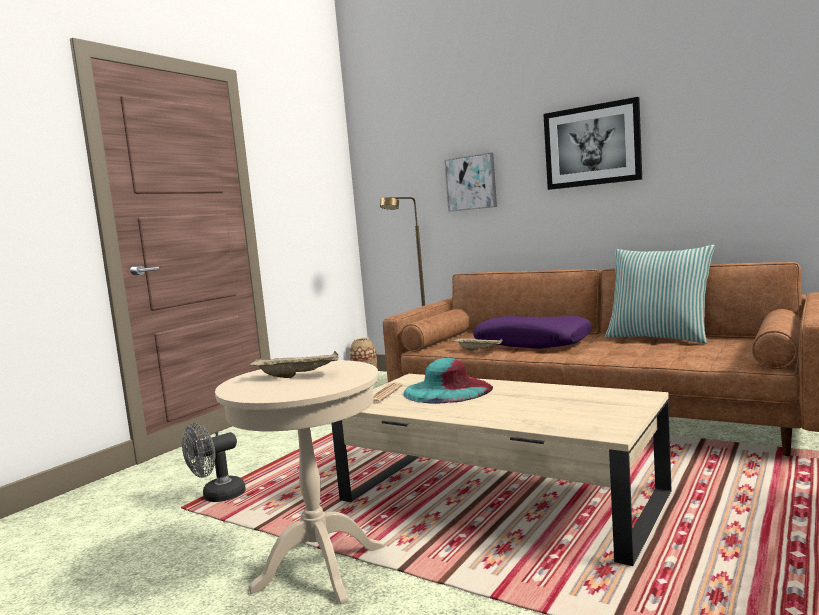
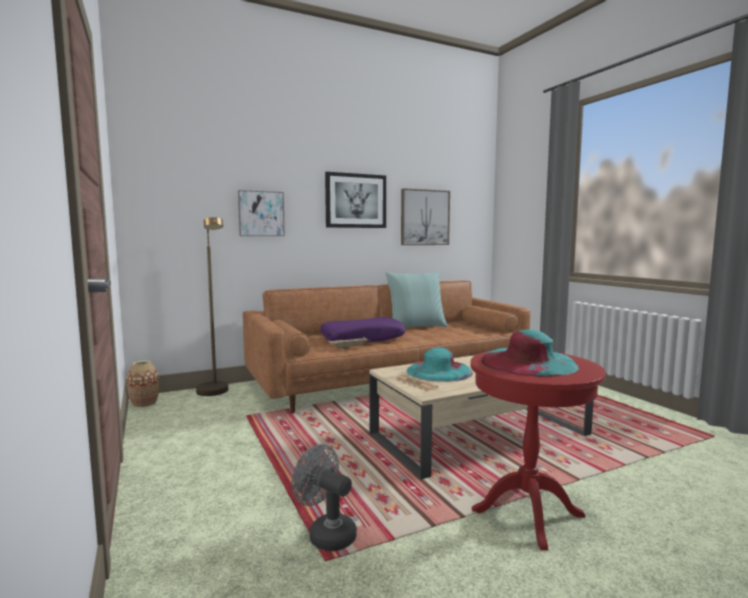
camera: 60 degrees left, 0 degrees up
(217, 497) = (326, 534): grey fan -> grey fan turned 135 degrees clockwise
(298, 375) = (528, 362): beige tray -> turquoise hat
(320, 568) = (527, 513): beige side table -> red side table
(724, 151) = (424, 217): none -> picture

